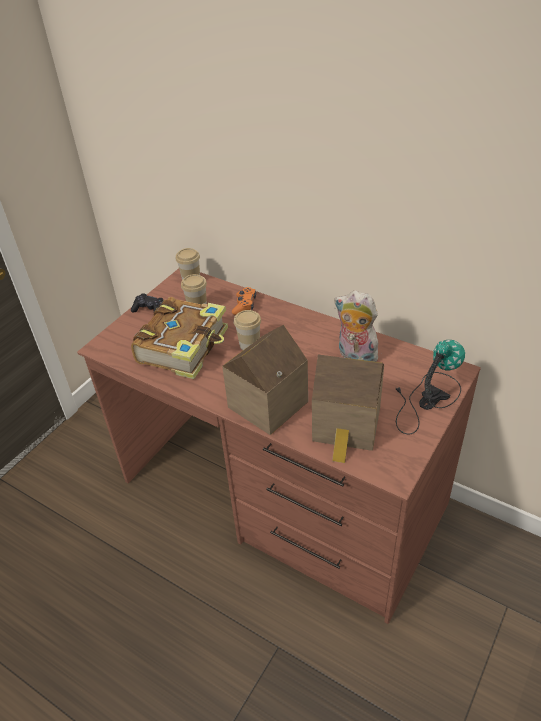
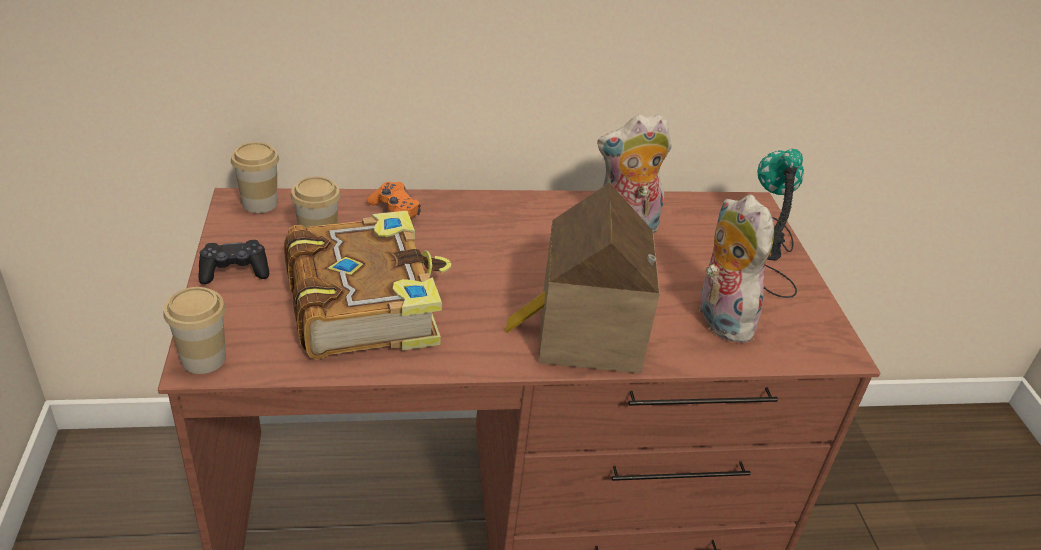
camera: 45 degrees left, 5 degrees down
(249, 344) = (466, 264): cup -> cup (203, 359)
(347, 426) = (719, 318): toy house -> plush toy

